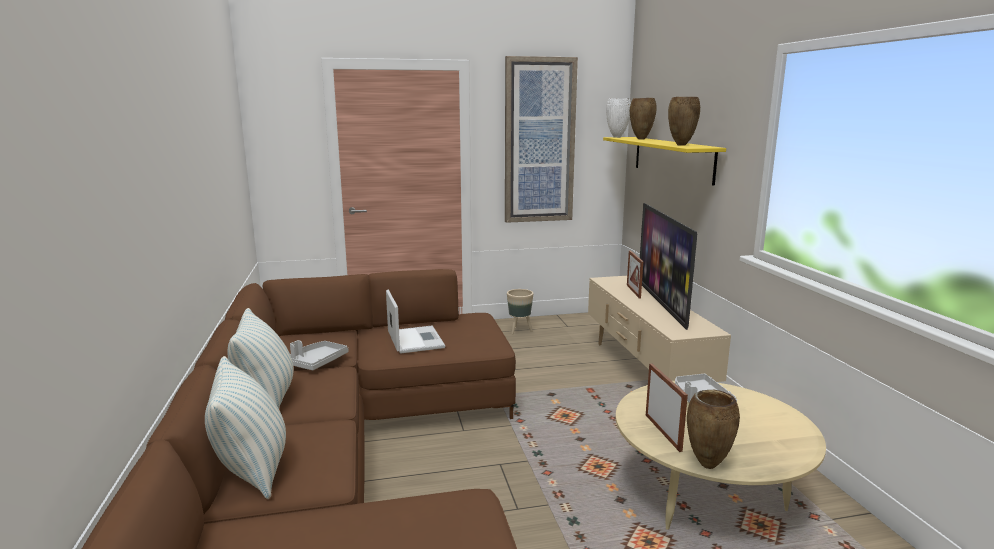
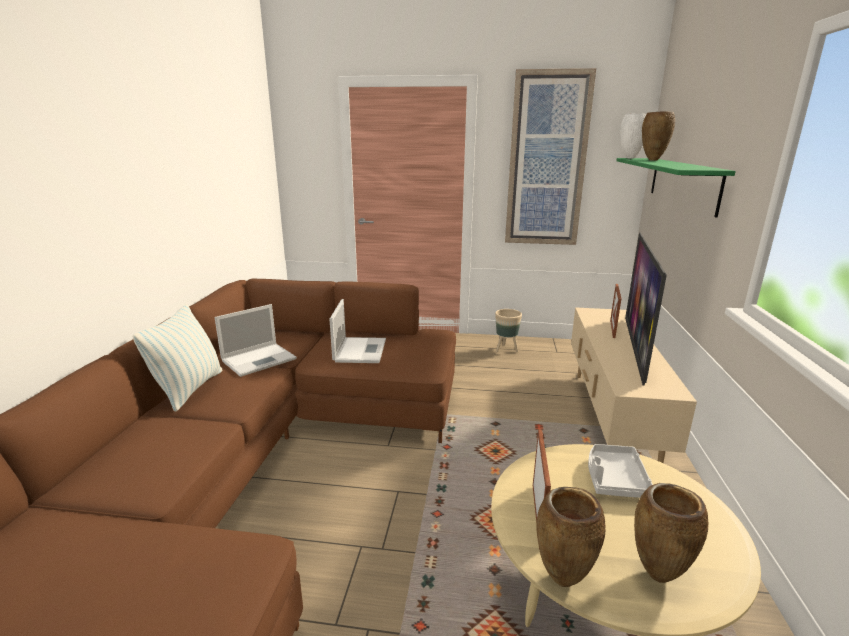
camera: 20 degrees right, 5 degrees up
(252, 469) = (111, 460): pillow -> none
(316, 362) = (260, 359): grey tray -> laptop
(672, 158) = (682, 183): yellow shelf -> green shelf
(680, 145) = (681, 166): brown vase -> brown vase (657, 574)

